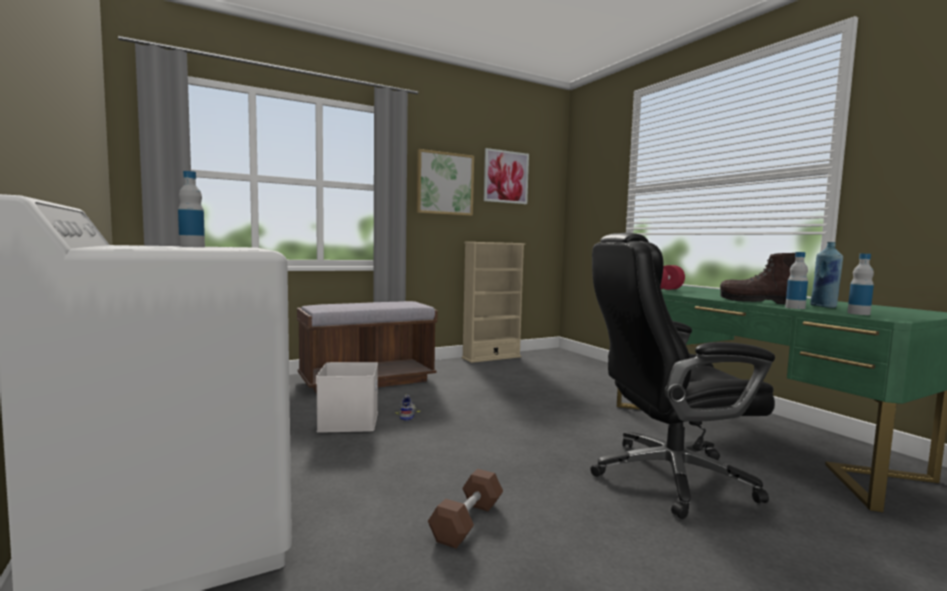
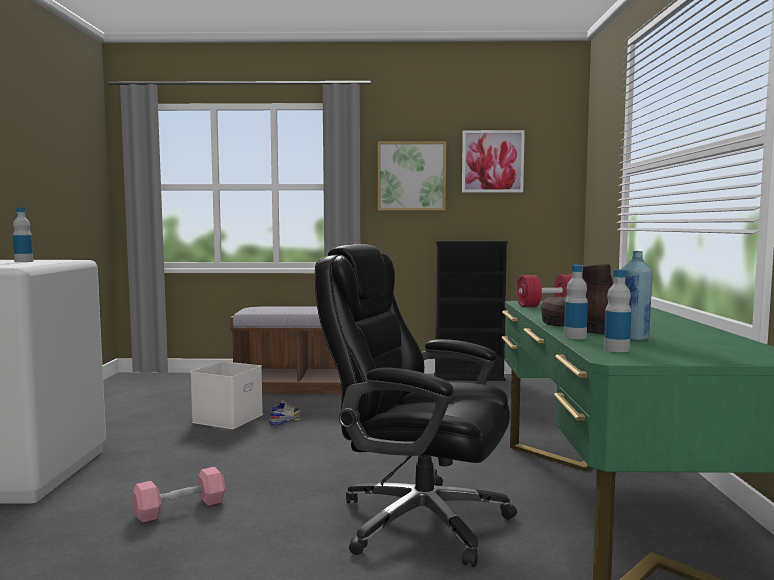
camera: 30 degrees right, 0 degrees up
(467, 522) = (180, 508): brown dumbbell -> pink dumbbell
(491, 357) = (468, 377): beige bookcase -> black bookcase

